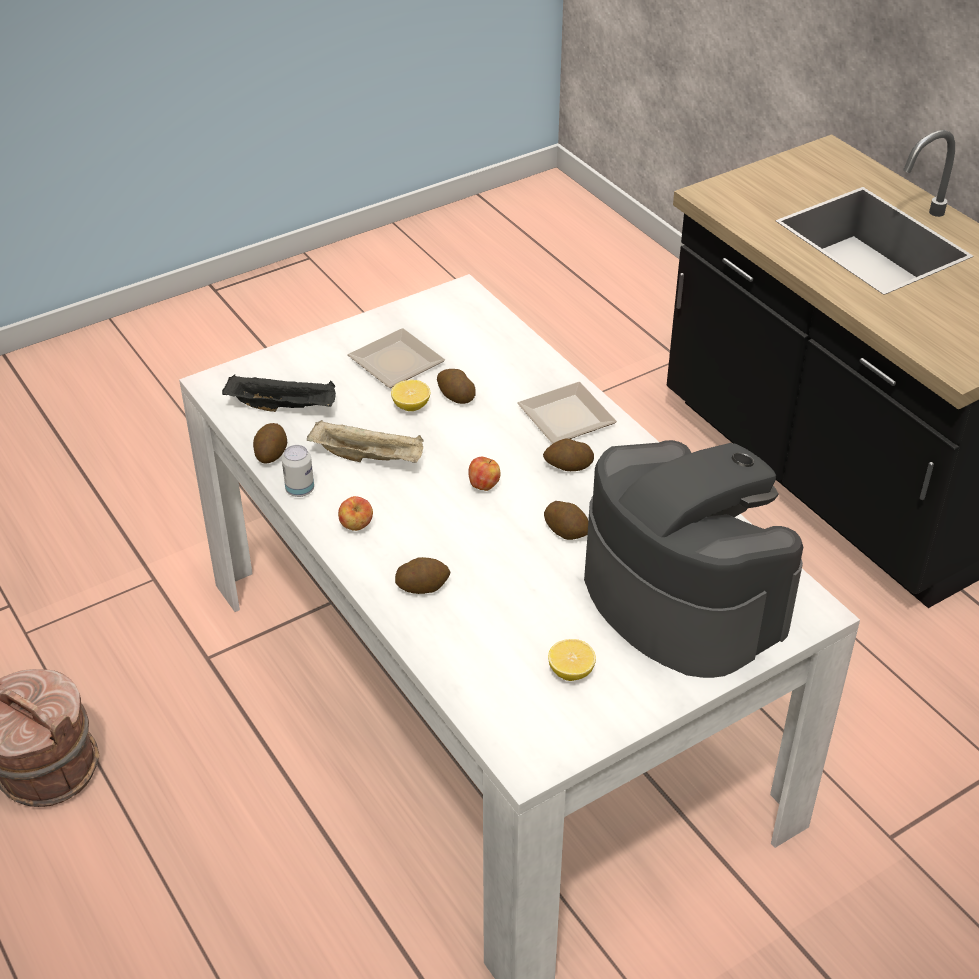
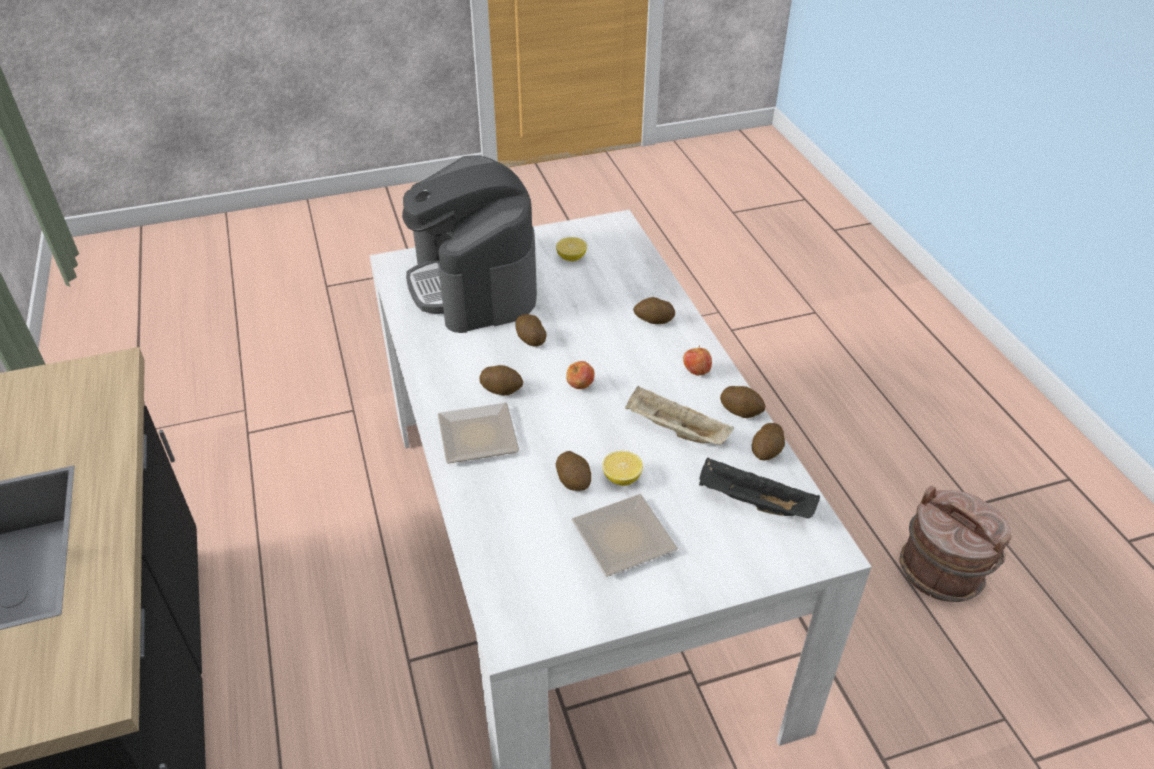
camera: 165 degrees left, 0 degrees up
(300, 490) = (741, 411): can -> potato

